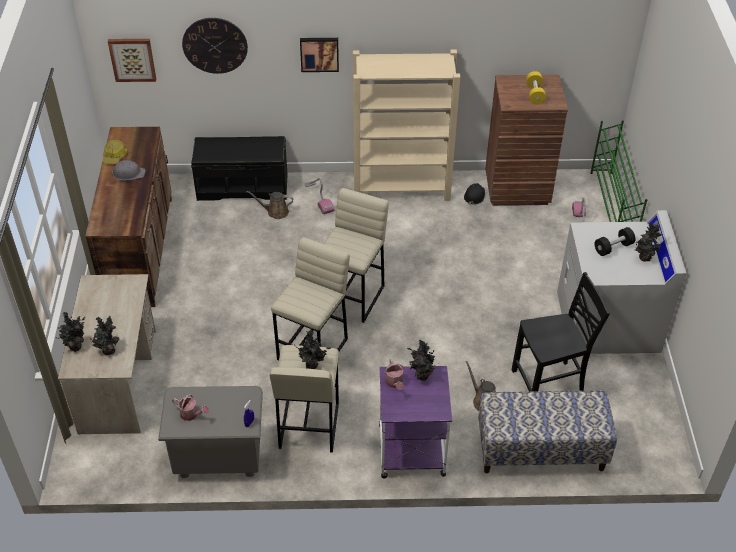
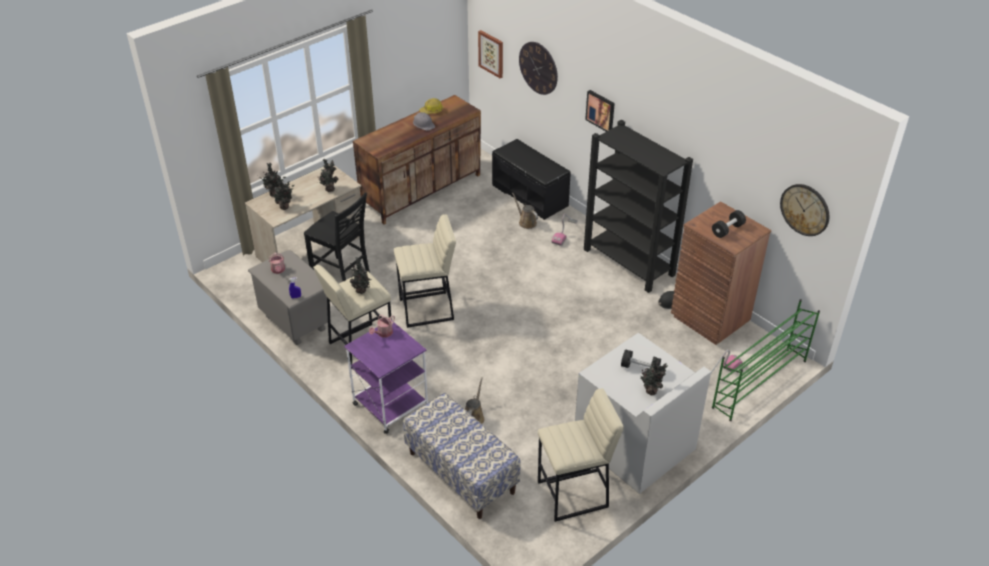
camera: 50 degrees right, 5 degrees down
(353, 296) = (495, 300): beige stool -> beige stool (574, 494)
(401, 187) = (629, 262): beige bookcase -> black bookcase
(421, 375) = (403, 342): potted plant -> potted plant (329, 189)
(534, 94) = (727, 230): yellow dumbbell -> black dumbbell
(549, 384) = (530, 444): black chair -> black chair (342, 277)
(593, 38) = (805, 209): none -> wall clock

